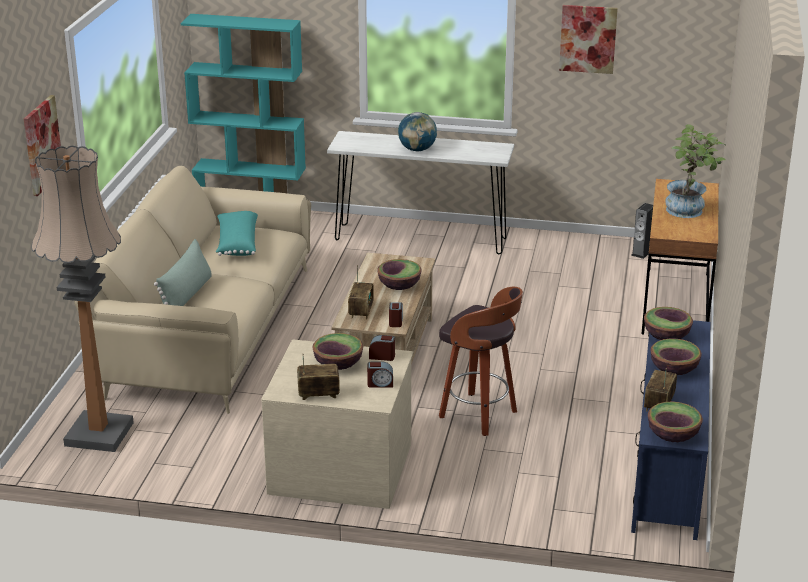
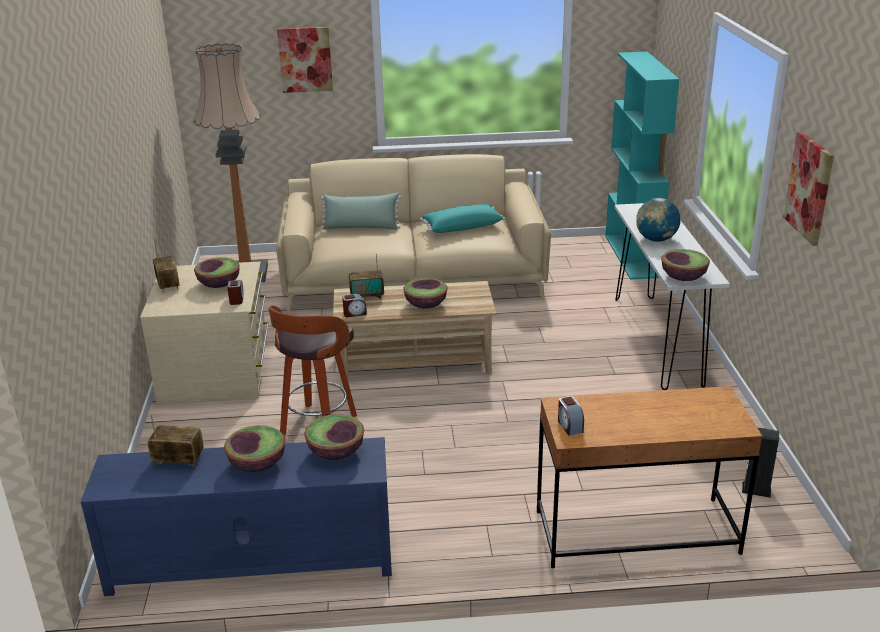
camera: 75 degrees right, 0 degrees up
(380, 384) = (188, 305): alarm clock -> alarm clock (569, 426)
(672, 435) = (112, 474): bowl -> bowl (683, 277)
(690, 211) = (643, 419): potted plant -> none

